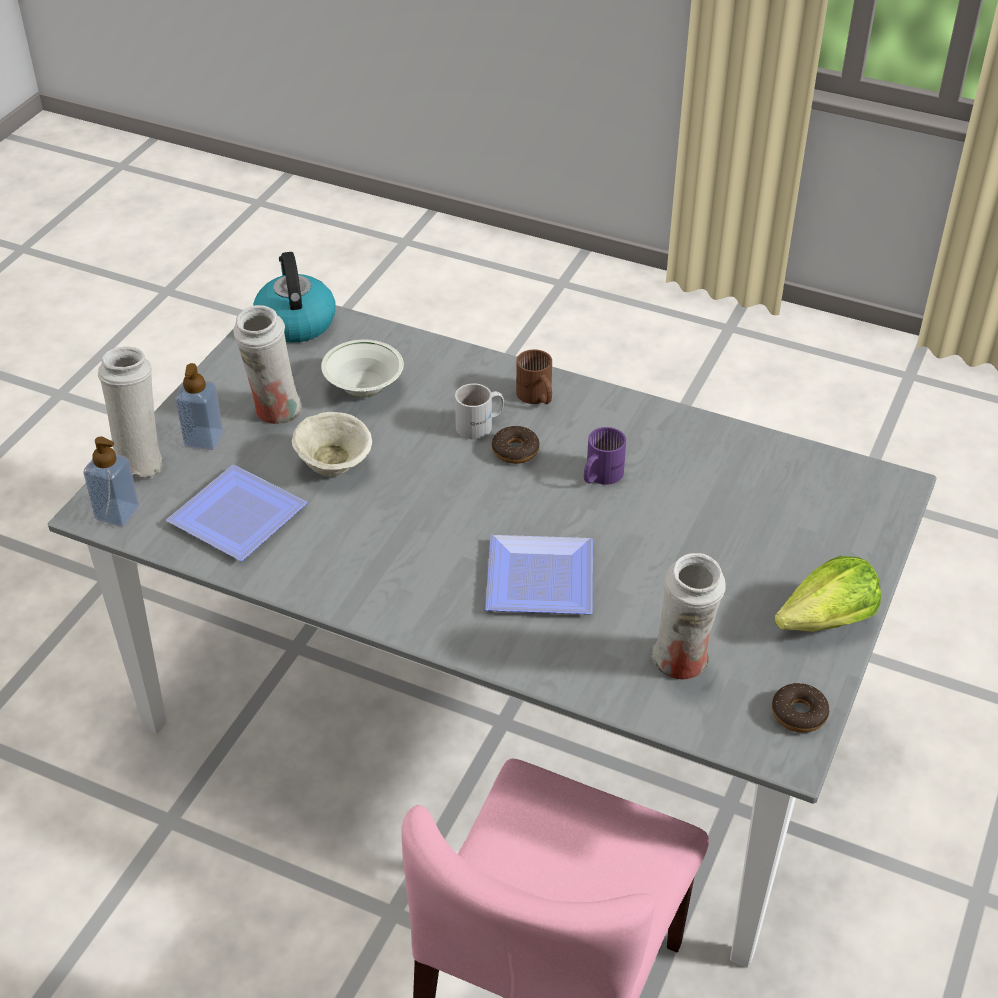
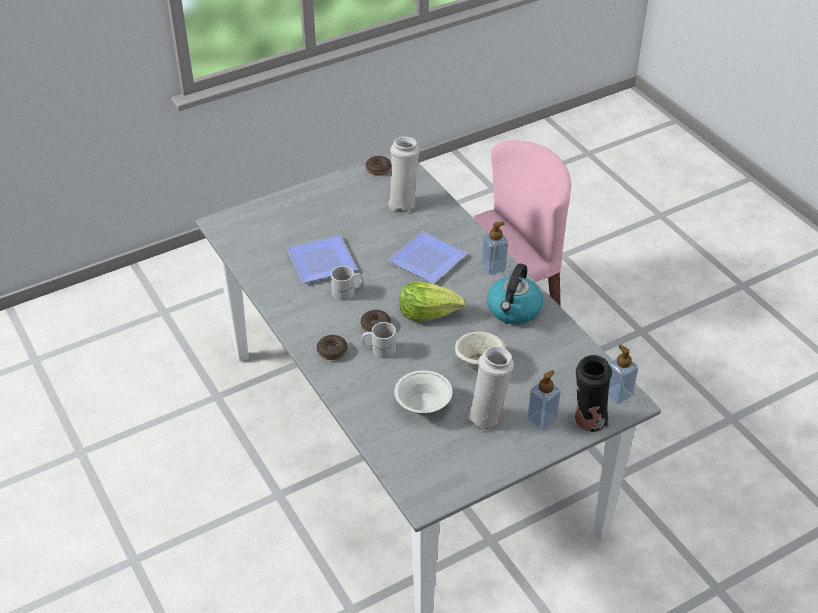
camera: 145 degrees left, 0 degrees up
(140, 462) = (588, 422): white vase -> black vase
(233, 517) = (555, 361): plate -> plate (324, 262)
(295, 322) = (425, 483): kettle -> kettle (514, 310)
(428, 617) = (493, 267): none -> soap dispenser
(536, 397) = (332, 351): brown mug -> donut
(599, 475) = (348, 292): purple mug -> white mug
(827, 621) = (326, 190): lettuce -> lettuce (428, 313)

